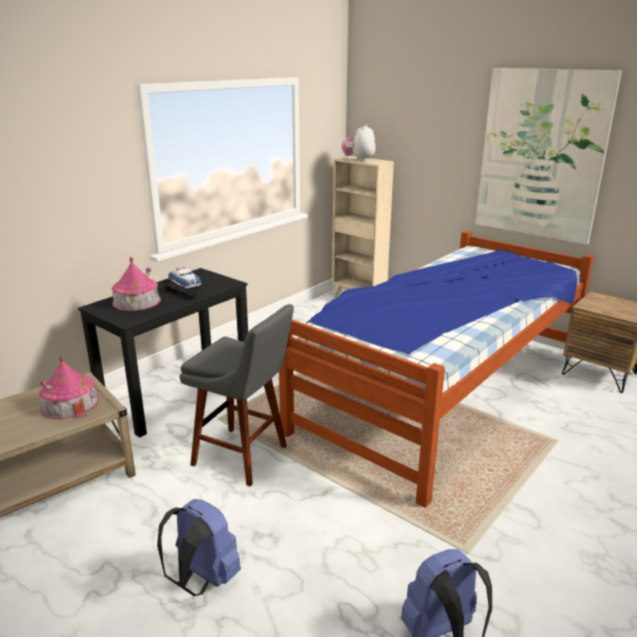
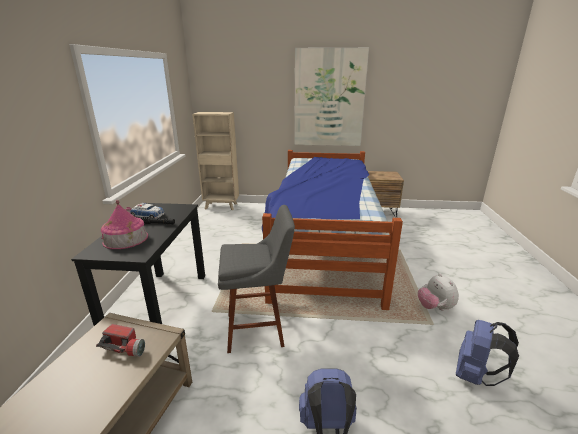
camera: 35 degrees left, 0 degrees up
(70, 404) = (125, 347): toy house -> flashlight
(359, 160) = (211, 113): plush toy -> plush toy (435, 307)

